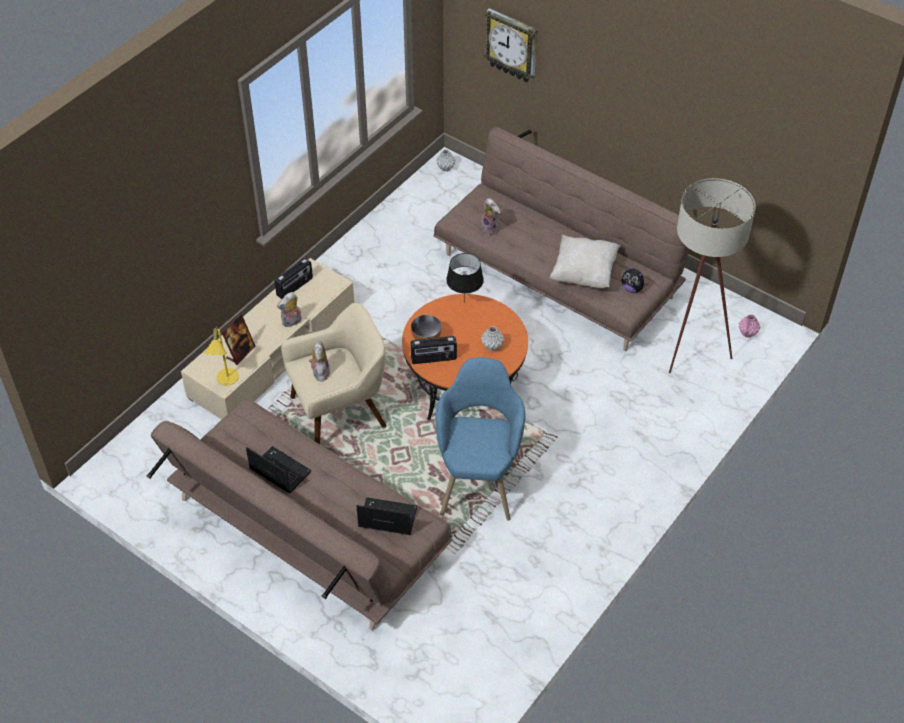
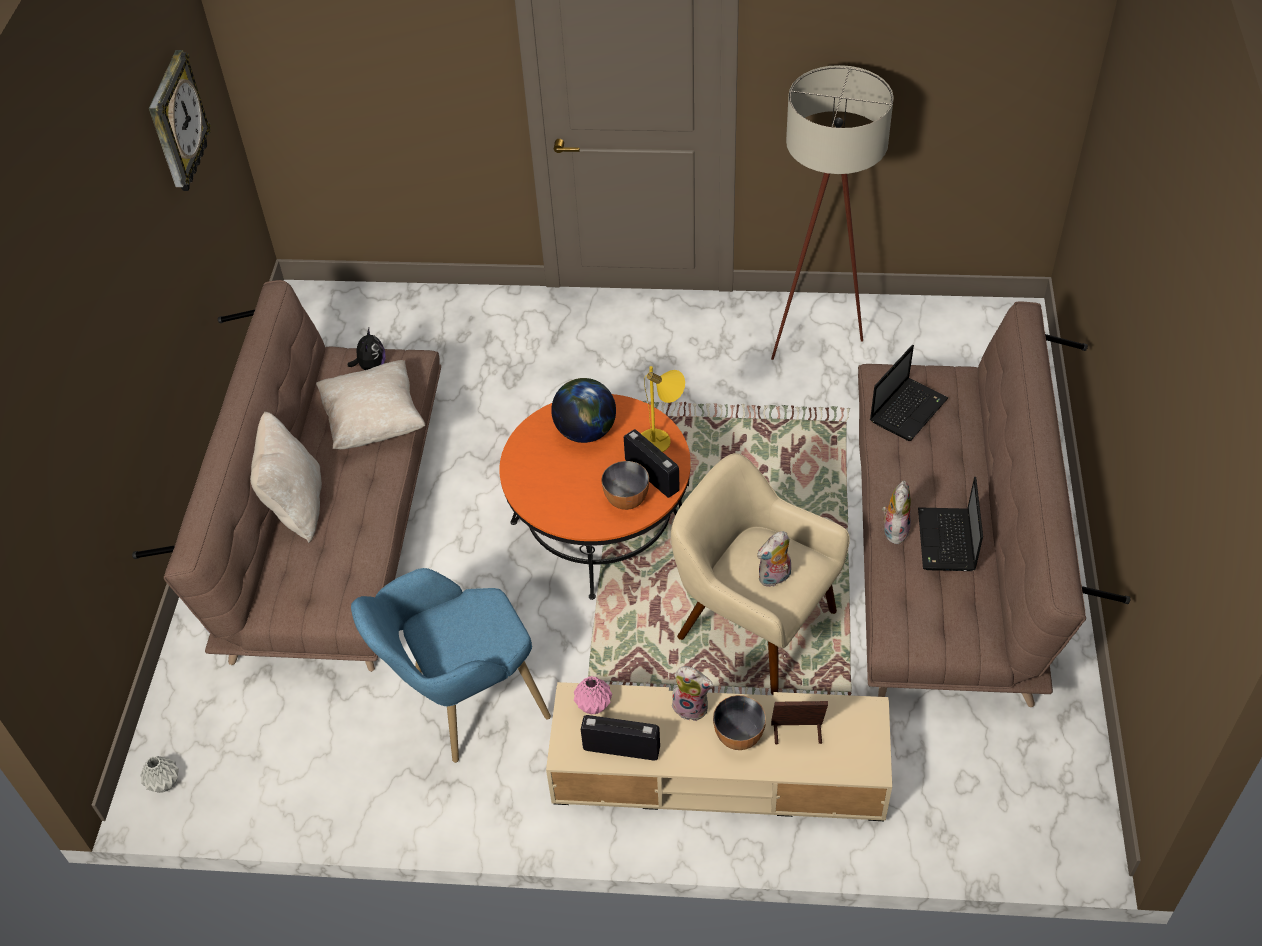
camera: 120 degrees left, 0 degrees up
(225, 380) = (858, 717): yellow table lamp -> yellow table lamp (660, 440)
(260, 330) = (738, 736): none -> bowl
(386, 518) = (908, 409): laptop -> laptop turned 120 degrees counterclockwise
(464, 302) = (529, 496): black table lamp -> none
(478, 479) = (735, 438): blue armchair -> blue armchair (463, 708)
(491, 228) = (345, 559): plush toy -> plush toy (894, 529)
(492, 347) = (585, 431): grey vase -> globe
(512, 45) = (51, 498): wall clock -> wall clock (176, 124)
(545, 223) = (296, 505): none -> beige pillow
(689, 355) = (399, 347): beige floor lamp -> beige floor lamp (819, 335)
(747, 333) = (328, 314): pink vase -> pink vase (594, 705)

